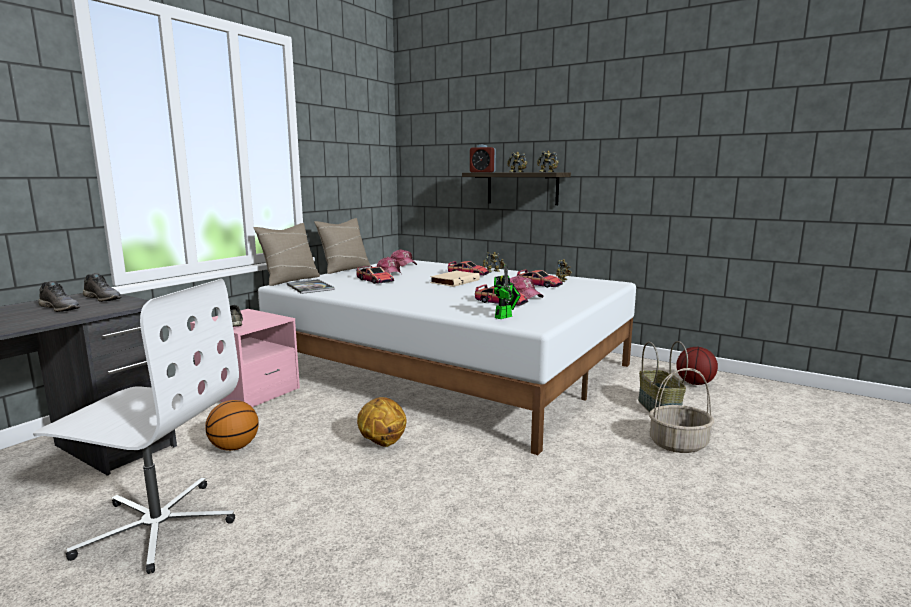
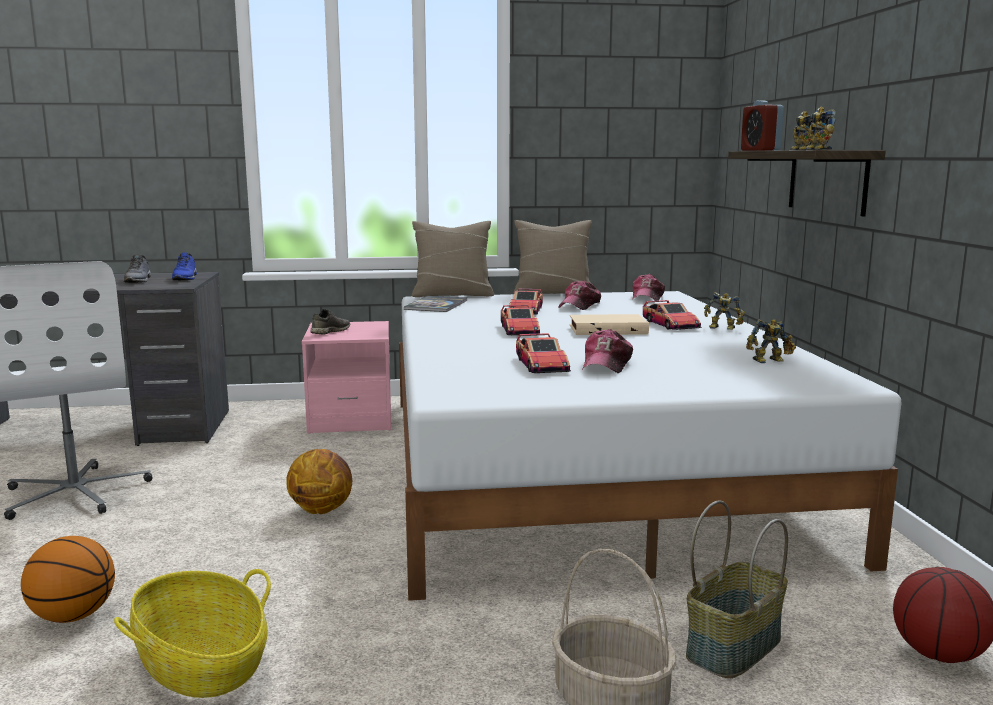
camera: 50 degrees right, 0 degrees up
(103, 298) = (186, 278): grey shoe -> blue shoe
(234, 447) = (232, 460): basketball -> basketball (73, 616)
(505, 316) = (467, 380): toy robot -> none
(539, 284) = (703, 358): toy car -> toy car (519, 330)
(542, 535) = (202, 665): none -> basket

